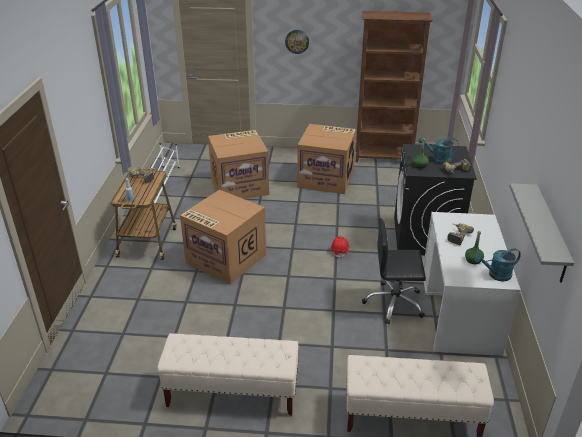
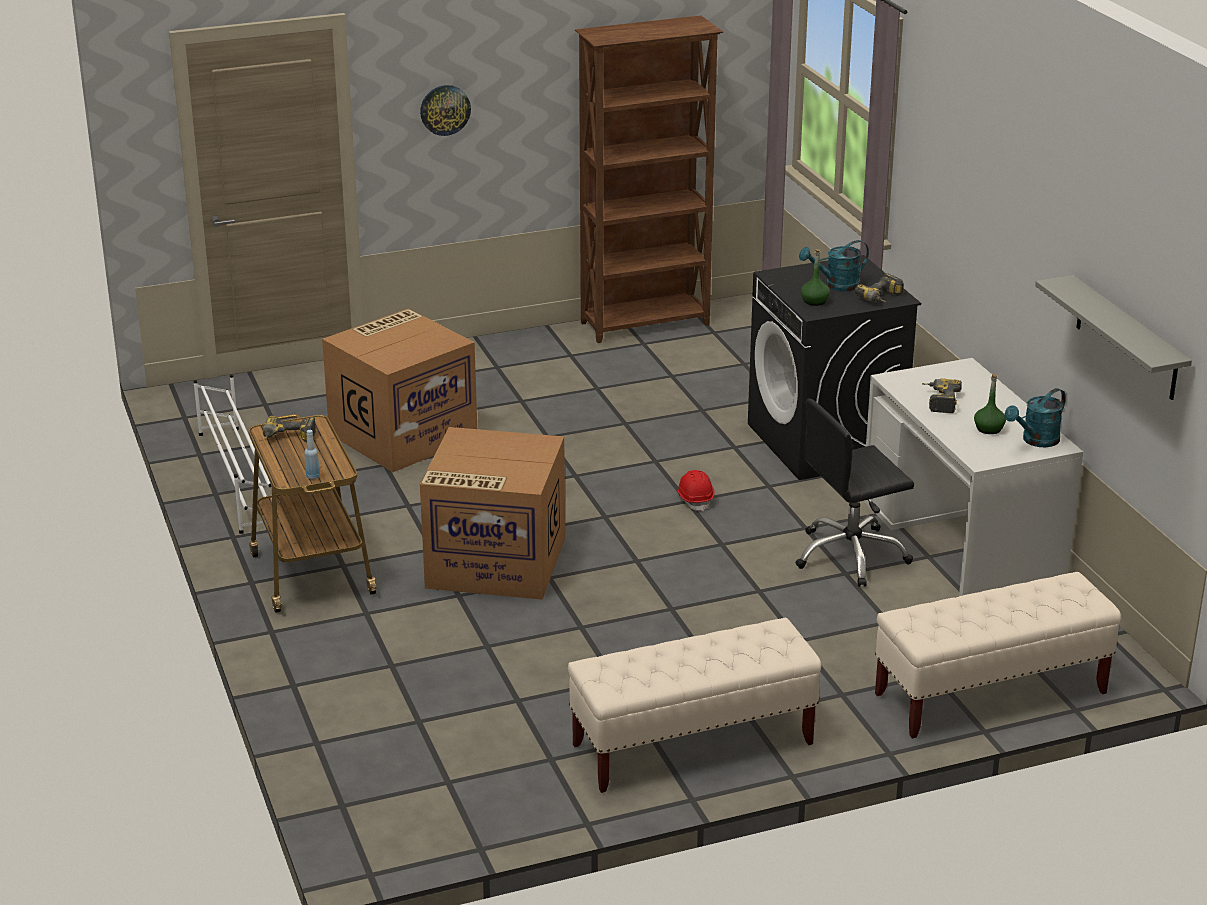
camera: 25 degrees left, 5 degrees down
(326, 178) = (566, 384): cardboard box -> none

